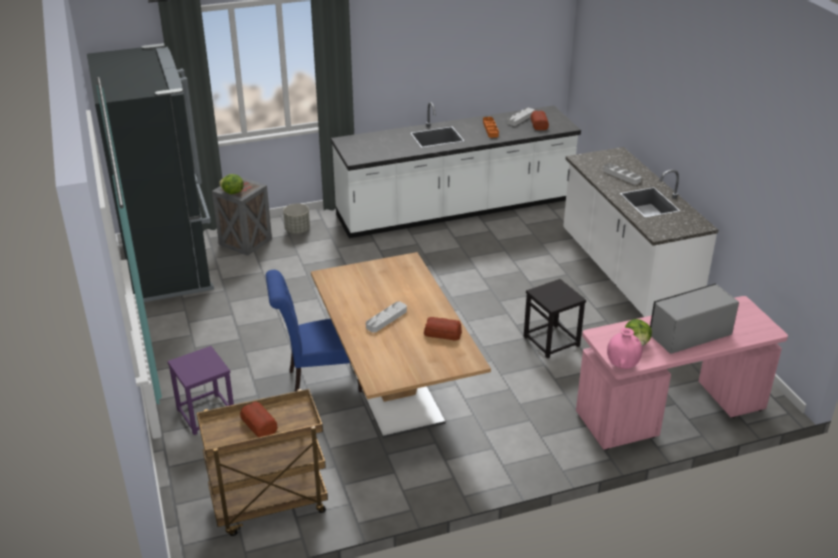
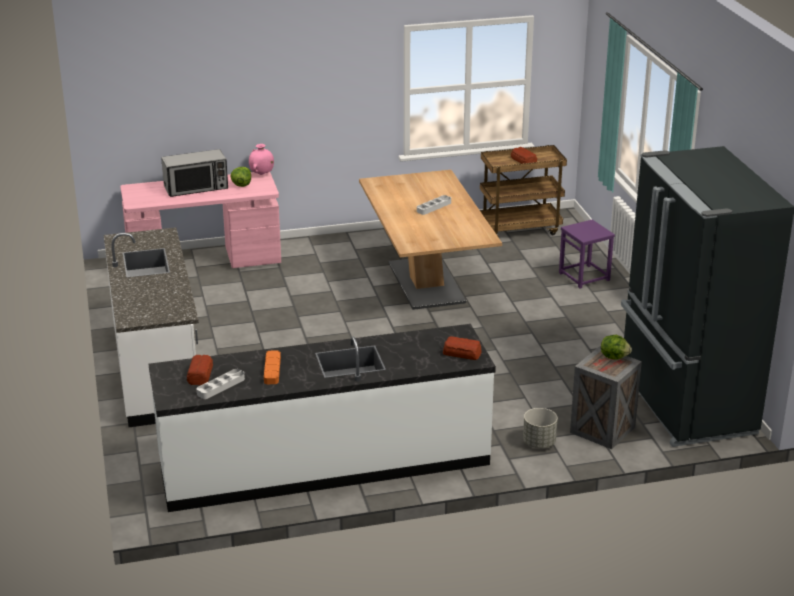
camera: 175 degrees left, 5 degrees down
(319, 381) = (492, 293): blue chair -> none
(442, 333) = (390, 197): bread -> bread (462, 353)
(552, 341) = (273, 312): black stool -> none
(621, 176) = (151, 291): grey tray -> none

